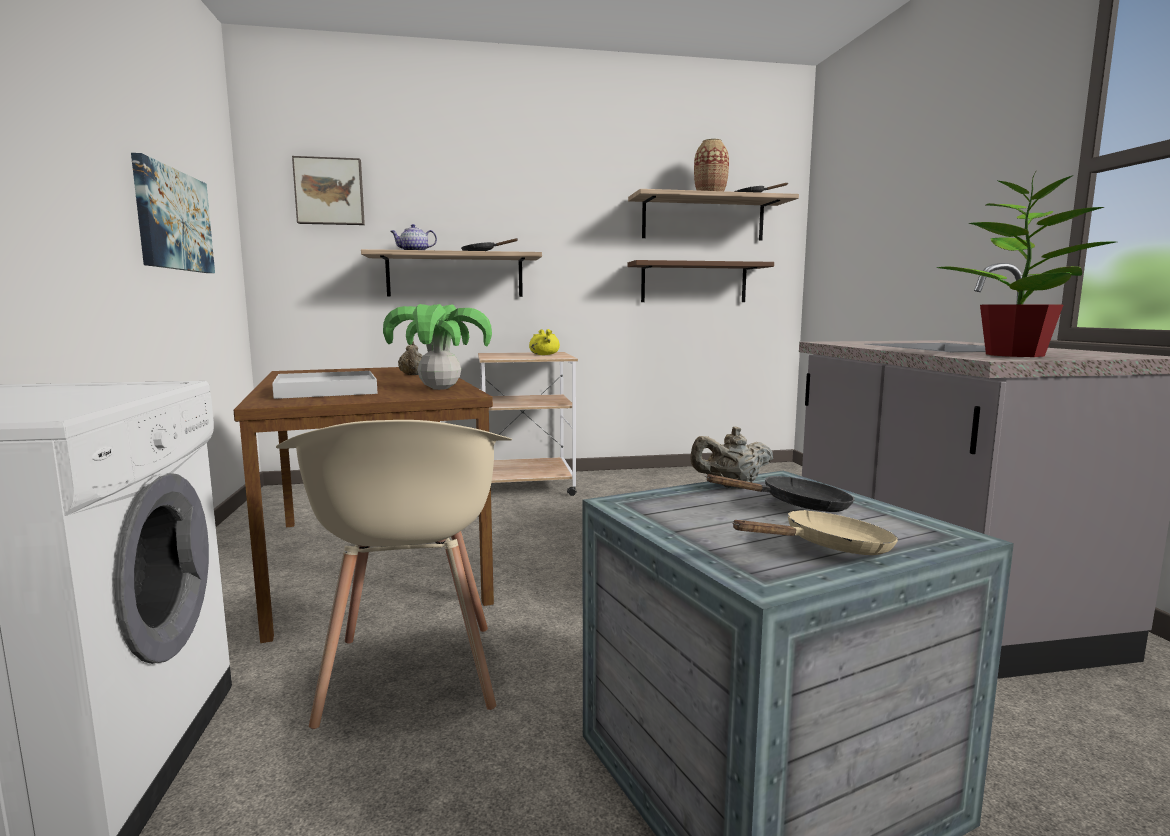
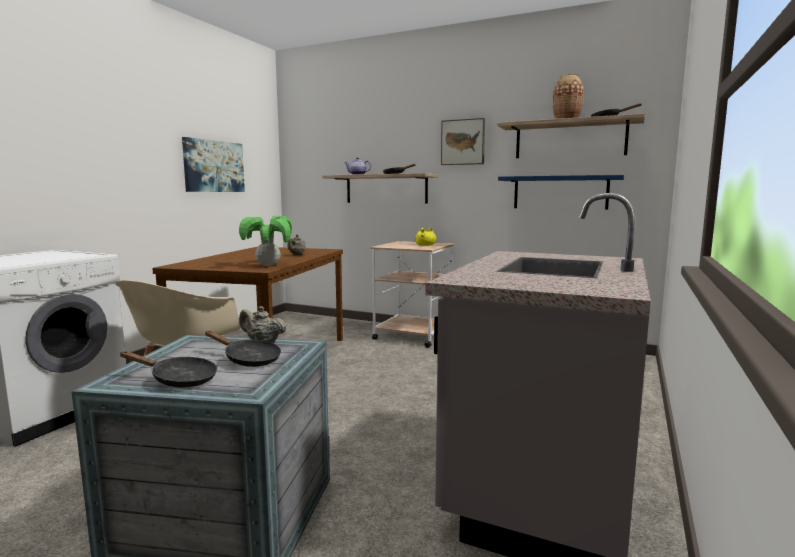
camera: 35 degrees right, 0 degrees up
(326, 390) = (222, 261): white tray -> none
(330, 191) = (320, 139): picture -> picture (463, 142)
(694, 282) = (560, 192): brown shelf -> blue shelf
(829, 548) = (178, 380): beige frying pan -> black frying pan
(1016, 355) = (507, 279): potted plant -> none

